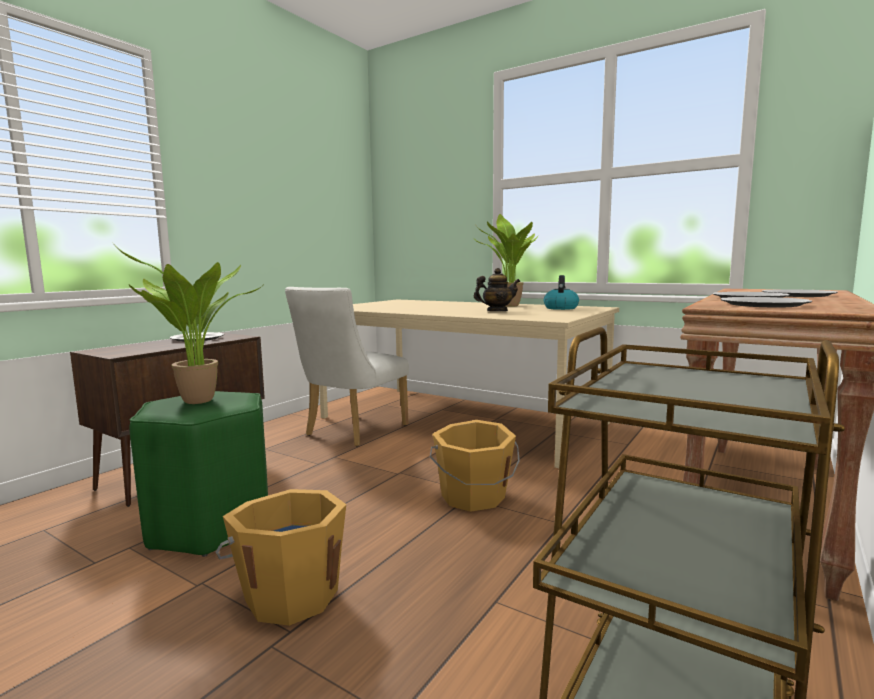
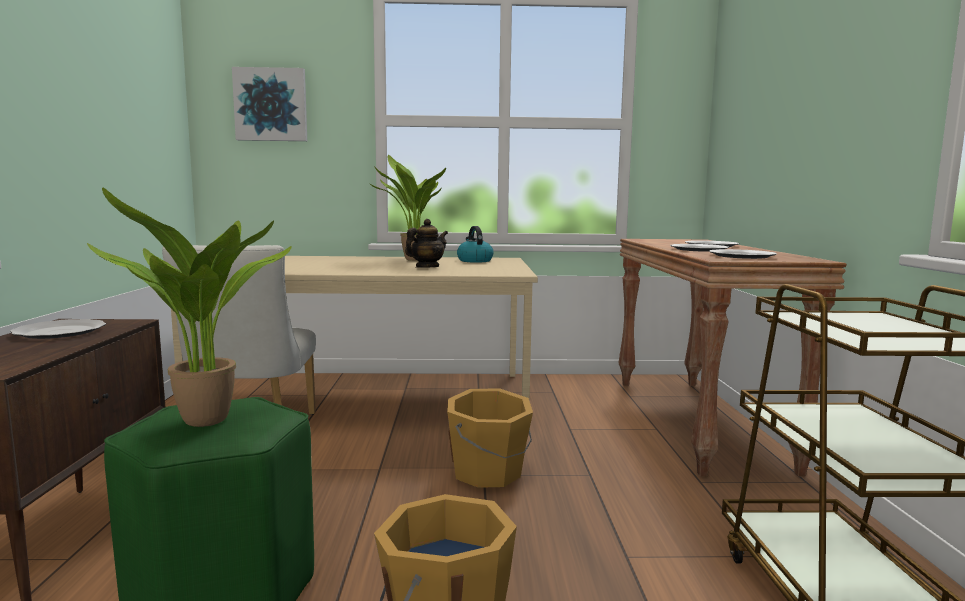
camera: 35 degrees left, 0 degrees up
(421, 181) = (271, 105): none -> picture

